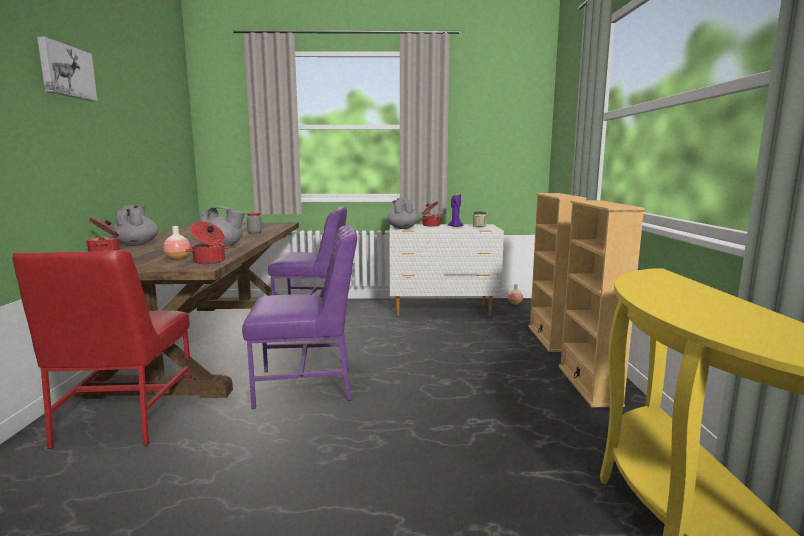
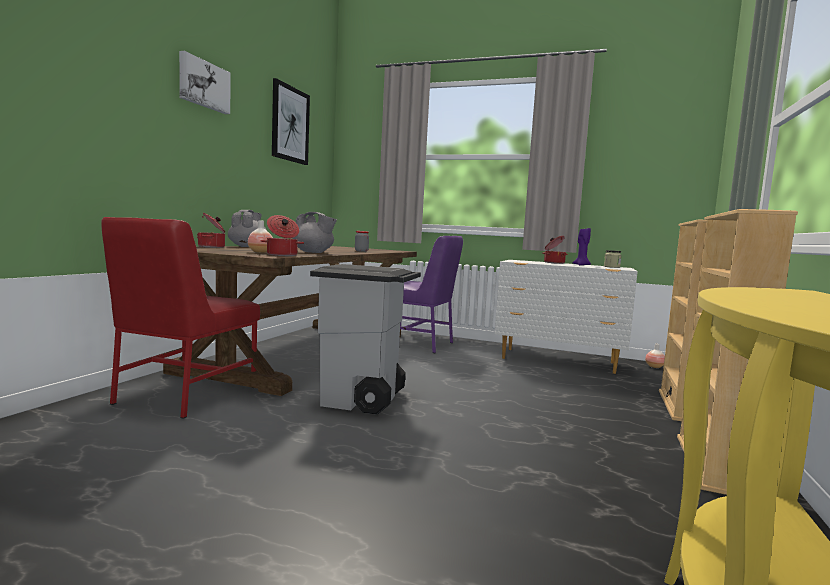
camera: 20 degrees right, 5 degrees down
(150, 100) = (290, 124): none -> picture
(307, 385) = (363, 400): purple chair -> grey trash can
(402, 228) = (518, 261): grey teapot -> none

